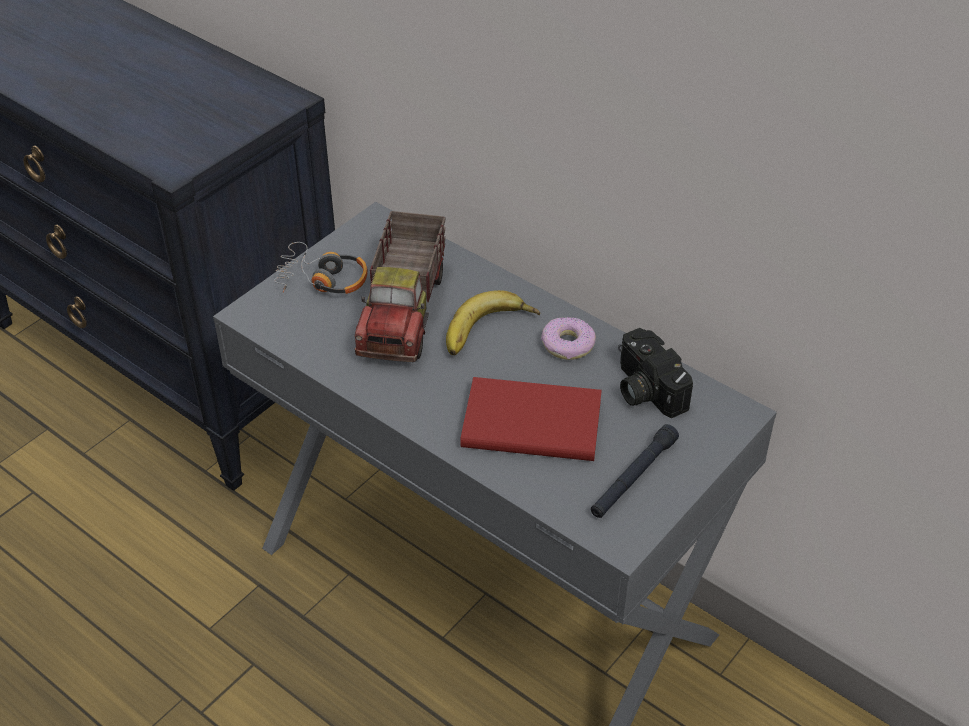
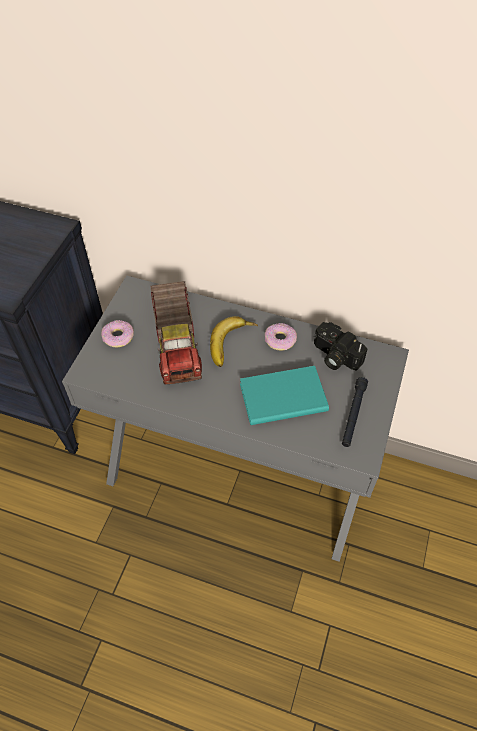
camera: 20 degrees left, 10 degrees up
(322, 280) = (118, 337): headphones -> donut
(530, 421) = (281, 396): red book -> turquoise book

